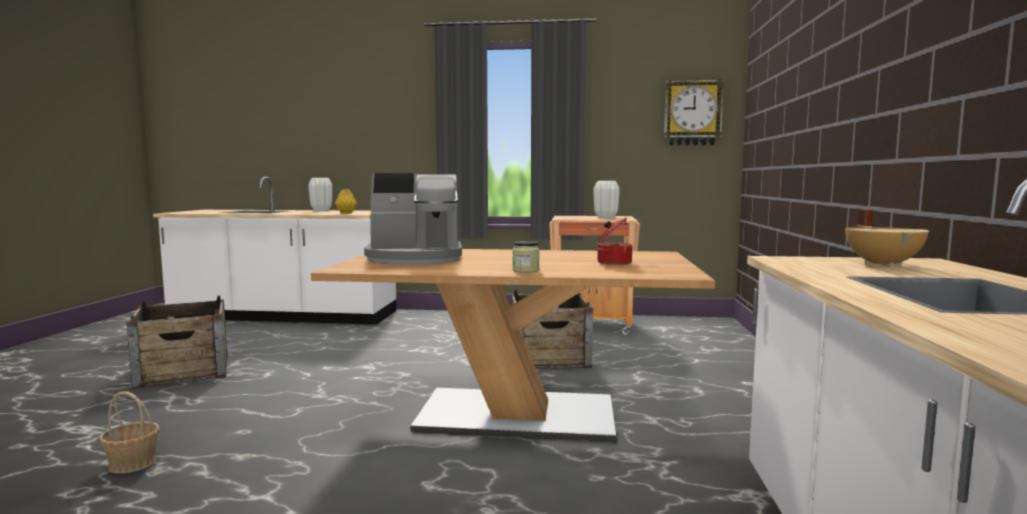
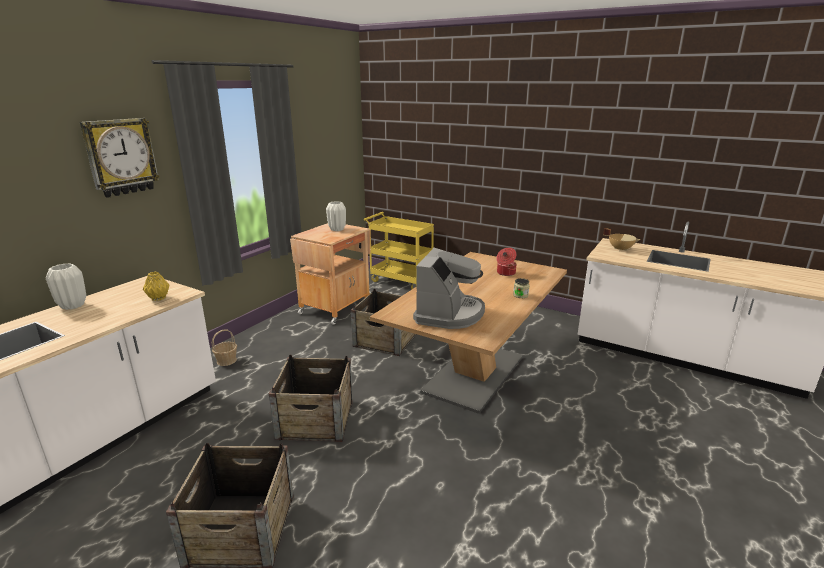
camera: 65 degrees left, 15 degrees up
(132, 463) = (472, 545): basket -> basket (227, 360)
(351, 361) = (315, 418): none -> crate
(692, 113) = (341, 138): wall clock -> wall clock (121, 157)
(725, 336) = (399, 282): none -> yellow cart

